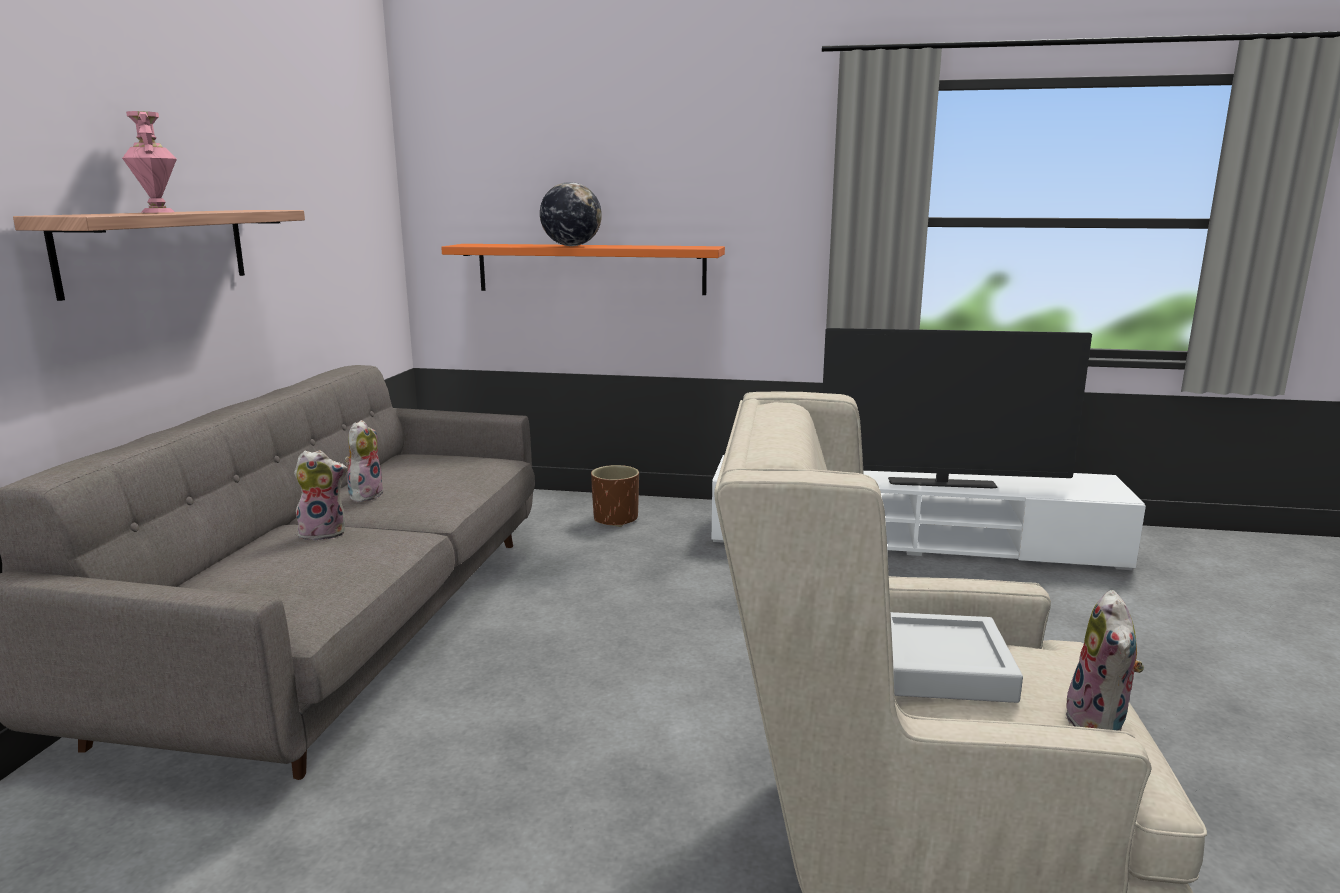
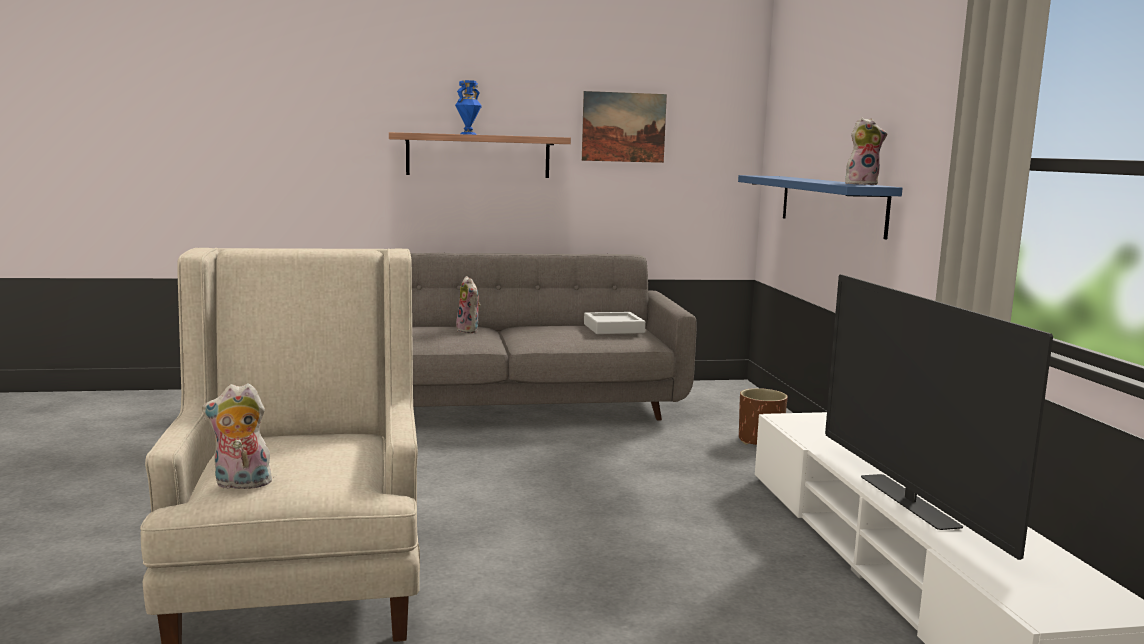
camera: 70 degrees right, 5 degrees down
(159, 212) = (468, 134): pink vase -> blue vase
(301, 190) = (623, 127): none -> picture
(365, 495) = (539, 328): plush toy -> plush toy (861, 184)
(571, 246) = (799, 179): globe -> none
(591, 269) = (831, 204): orange shelf -> blue shelf
(942, 667) = (310, 444): grey tray -> grey tray (613, 328)

